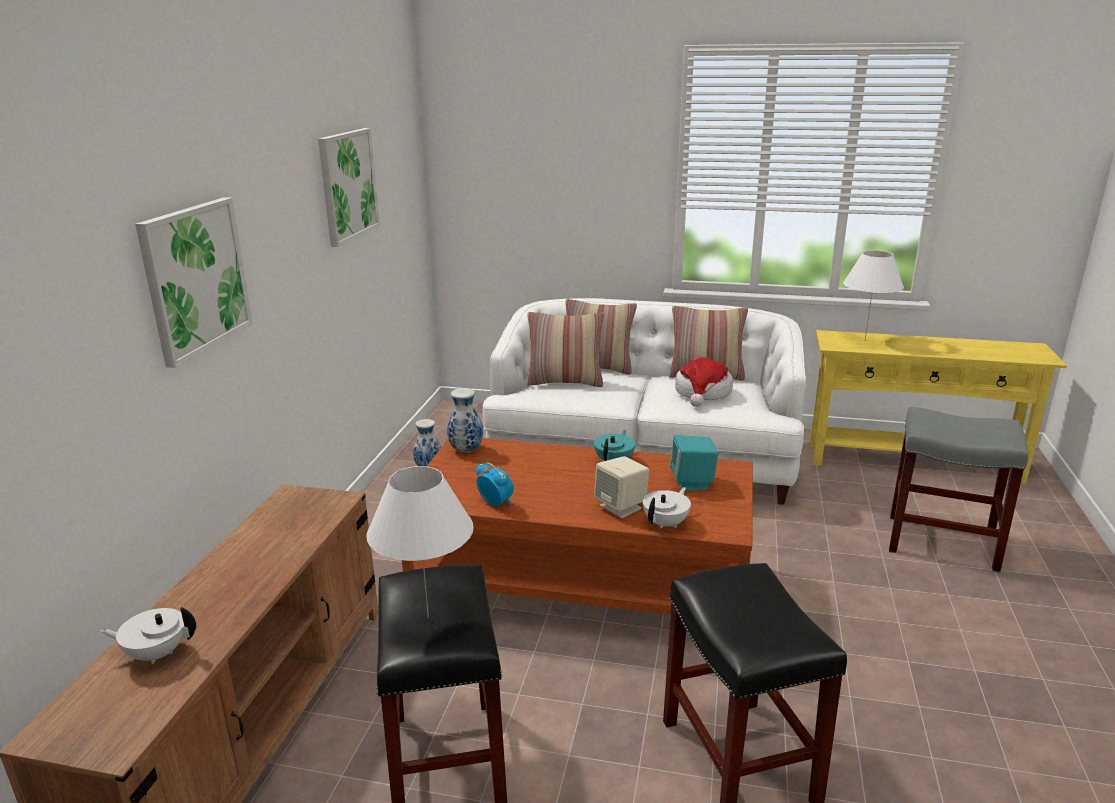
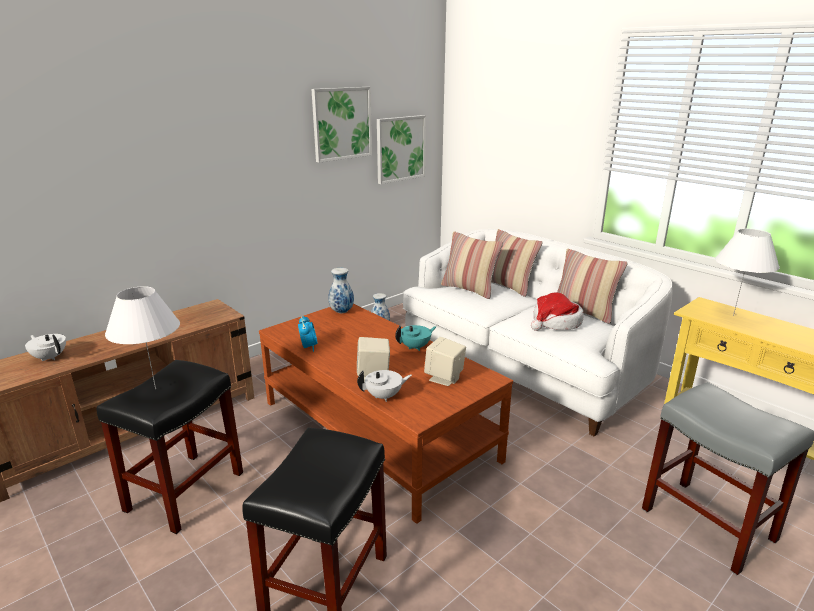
camera: 35 degrees right, 0 degrees up
(195, 278) = (171, 161): picture -> picture (400, 148)
(692, 483) = (444, 378): turquoise speaker -> beige speaker

